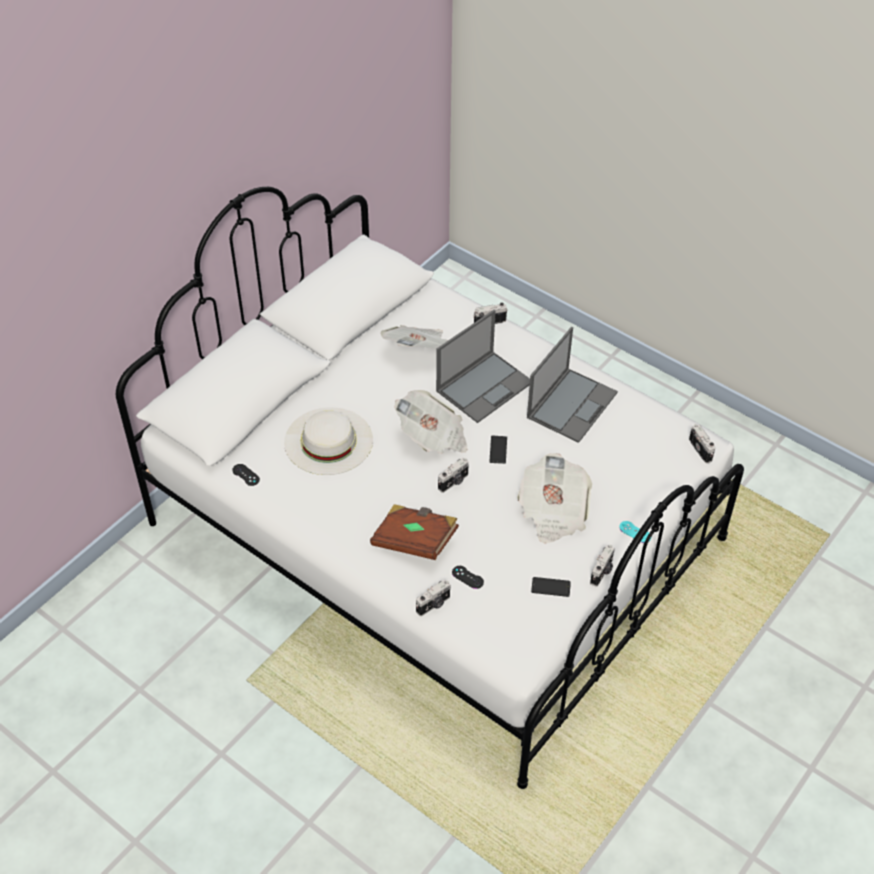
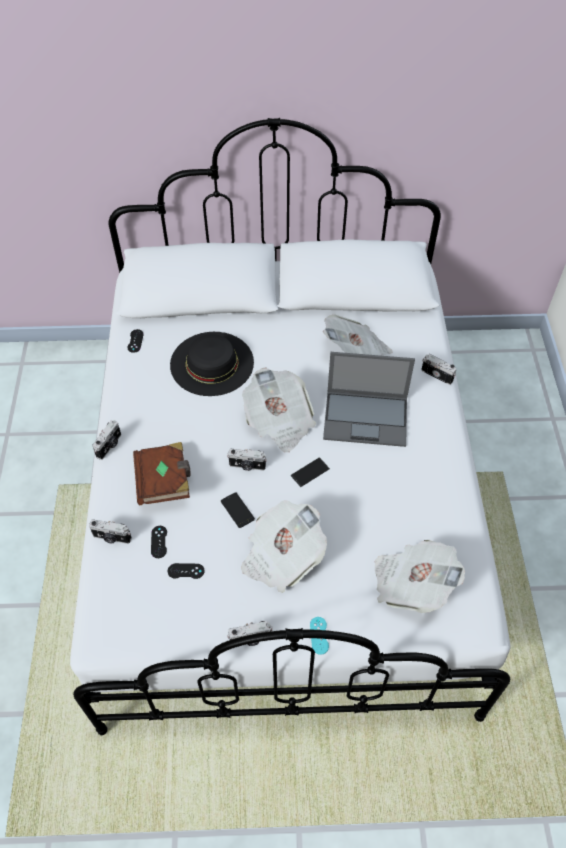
camera: 50 degrees right, 5 degrees up
(328, 441) = (212, 363): white hat -> black hat
(510, 576) = (186, 571): none -> black game controller
(550, 587) = (199, 610): phone -> phone (237, 510)
(572, 404) = (413, 490): laptop -> none
(644, 456) = (412, 584): none -> newspaper
(701, 449) = (469, 626): camera -> camera (110, 446)

